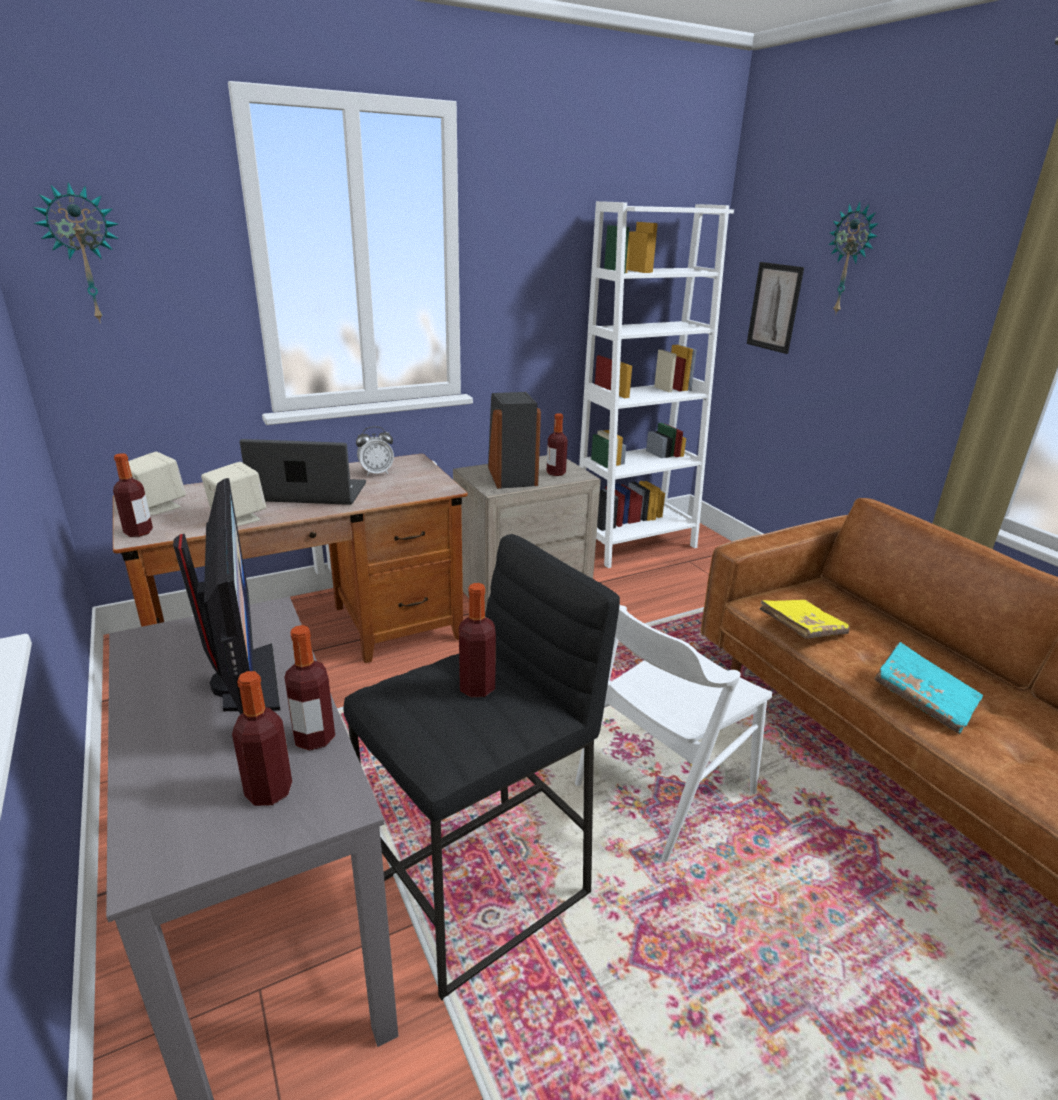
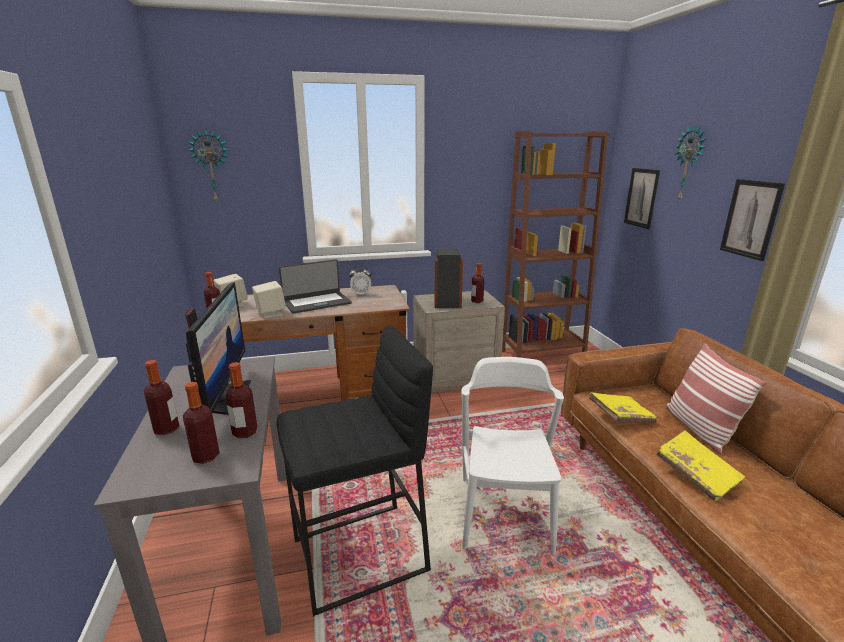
camera: 15 degrees right, 5 degrees down
(309, 493) = (316, 302): laptop -> laptop turned 135 degrees clockwise
(477, 688) = (350, 417): bottle -> bottle (166, 429)
(635, 544) = (542, 355): white bookcase -> brown bookcase
(663, 789) = (504, 513): white chair -> white chair turned 120 degrees clockwise
(901, 635) = (699, 428): none -> pillow
(922, 700) = (696, 474): turquoise book -> yellow book
(942, 341) = (750, 219): none -> picture

